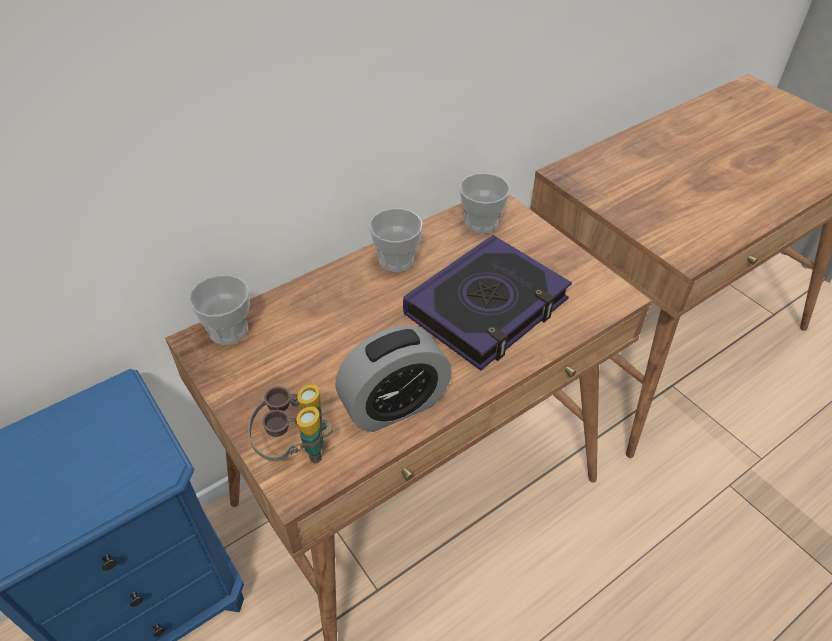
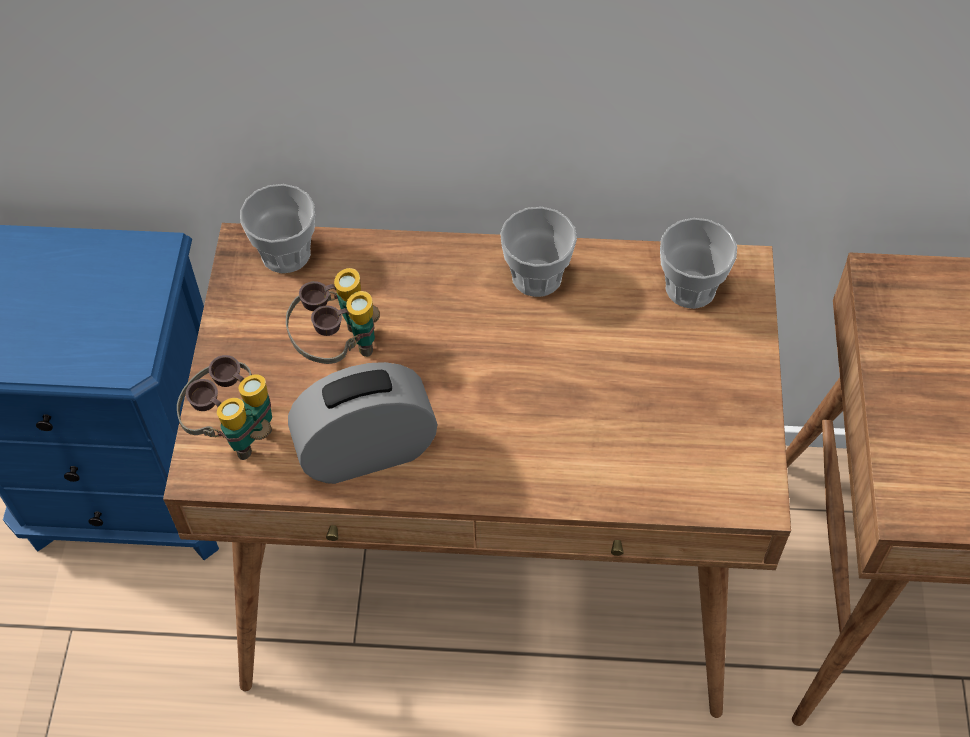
camera: 40 degrees right, 10 degrees up
(317, 360) = (339, 348): none -> binoculars
(394, 405) = (367, 452): alarm clock -> alarm clock turned 150 degrees clockwise
(487, 308) = (577, 406): book -> none

